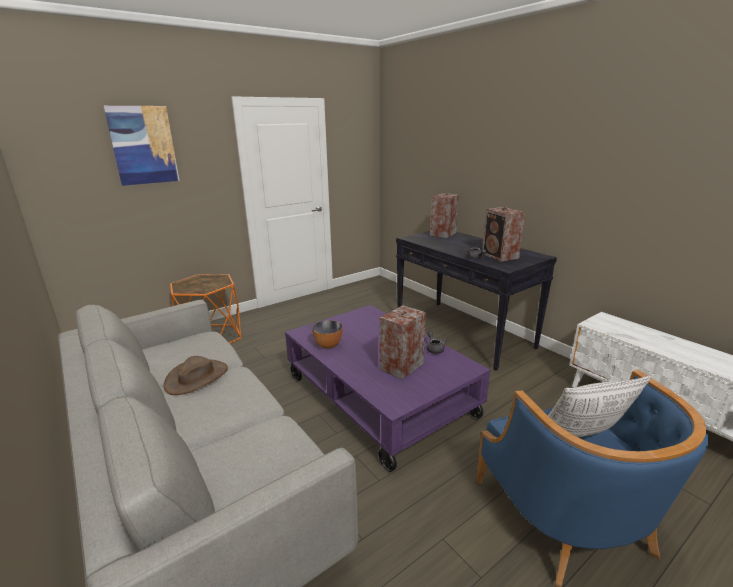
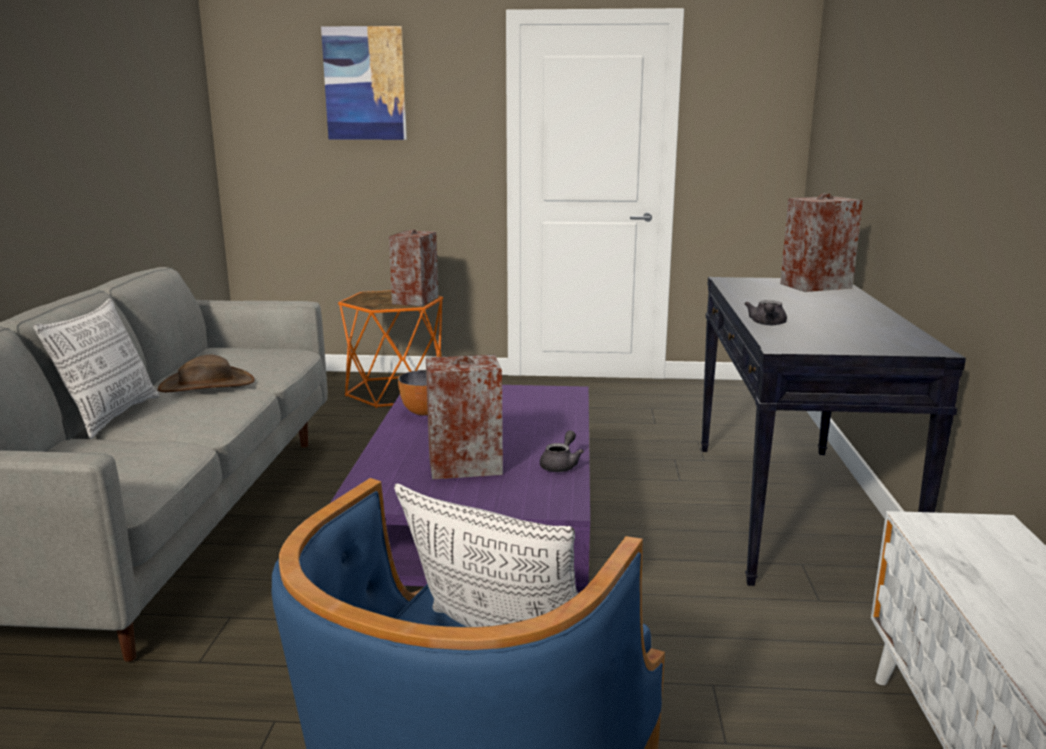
camera: 40 degrees right, 5 degrees down
(178, 426) = (111, 416): none -> pillow
(500, 256) = (829, 331): speaker -> speaker (414, 300)

